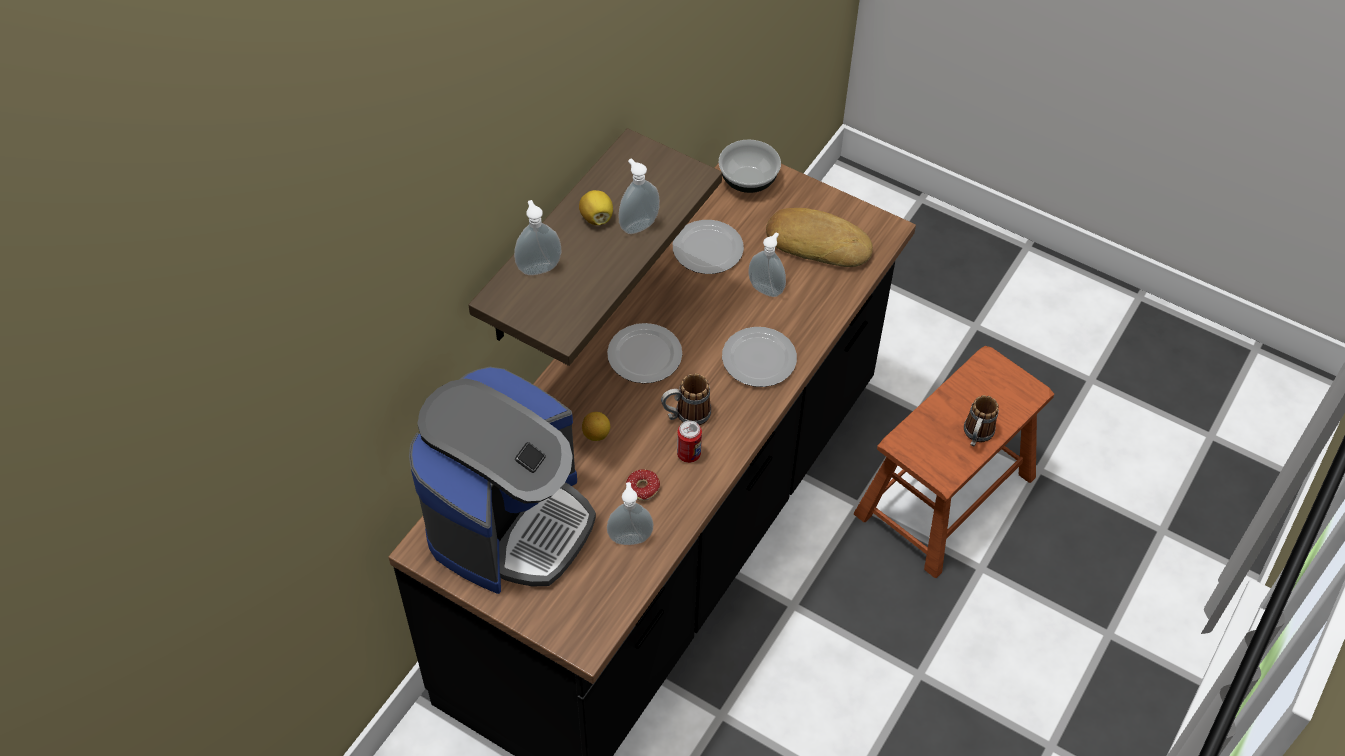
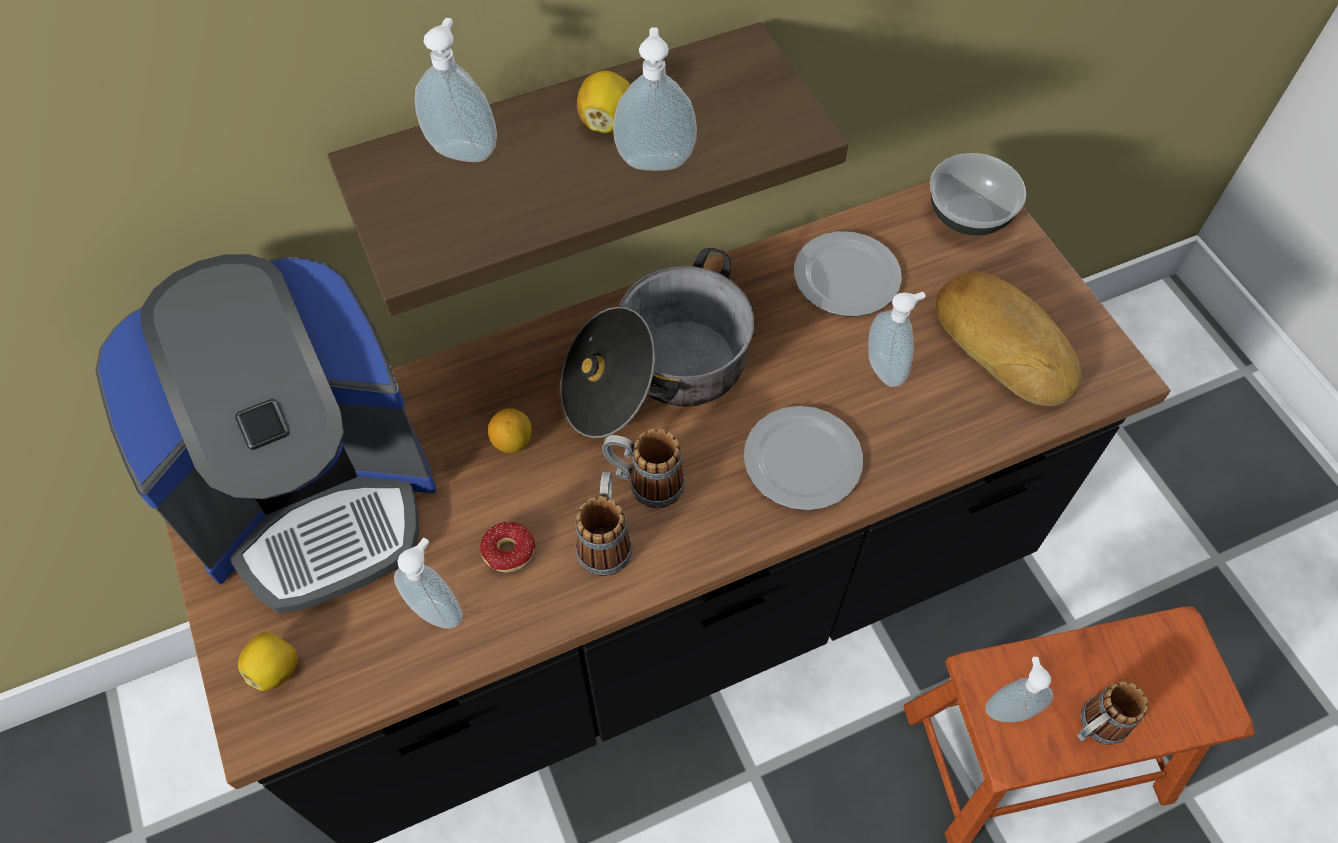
camera: 35 degrees right, 5 degrees up
(569, 613) = (276, 668): none -> lemon
(645, 356) = (657, 374): plate -> cooking pot
(688, 454) = (605, 539): can -> mug
(927, 452) = (1009, 709): none -> soap dispenser

